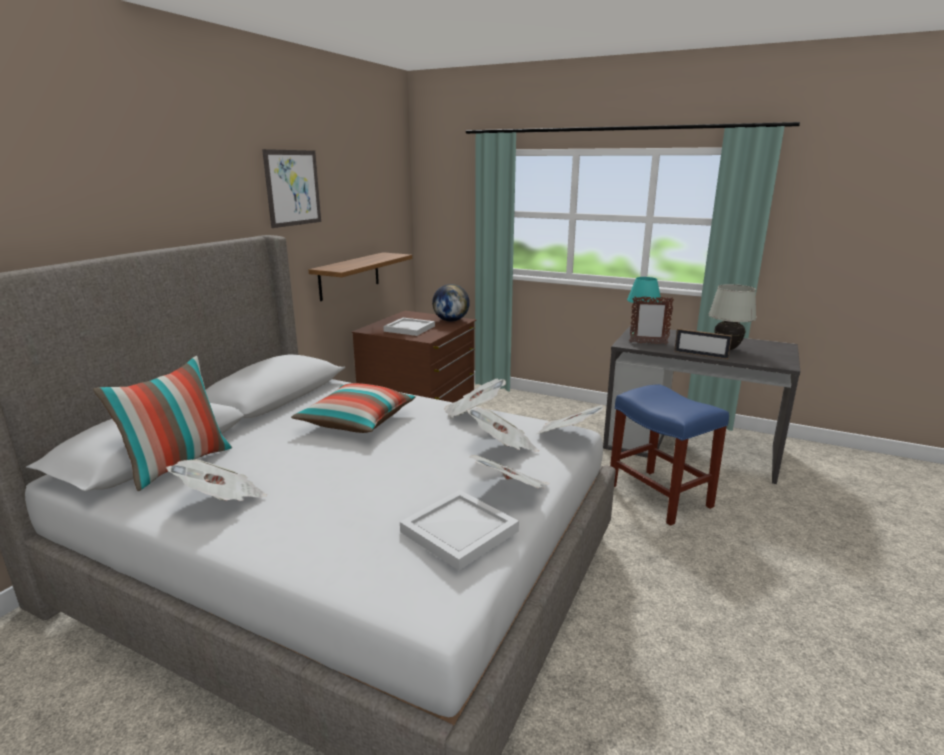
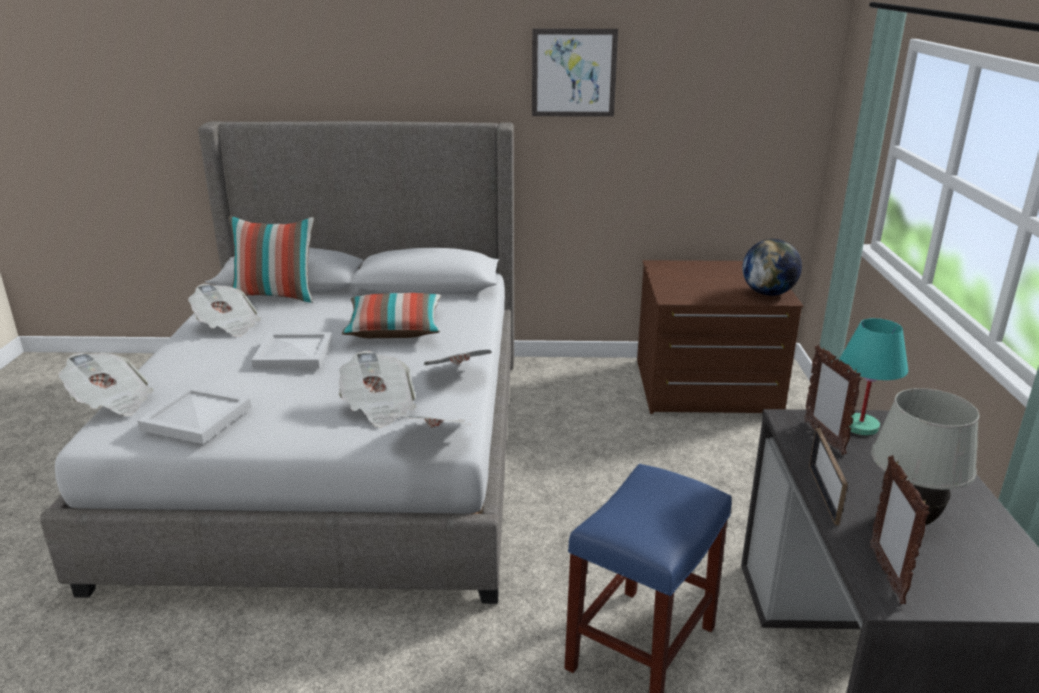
camera: 65 degrees right, 5 degrees up
(349, 276) = (659, 190): shelf -> none
(409, 328) = (696, 281): white tray -> white tray (295, 353)
(511, 491) = (285, 430): newspaper -> newspaper (112, 402)
(767, 361) = (886, 574): none -> picture frame

